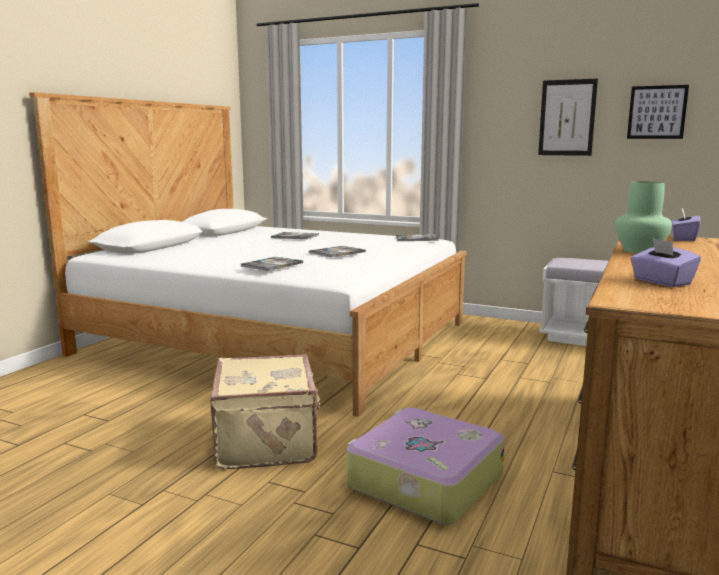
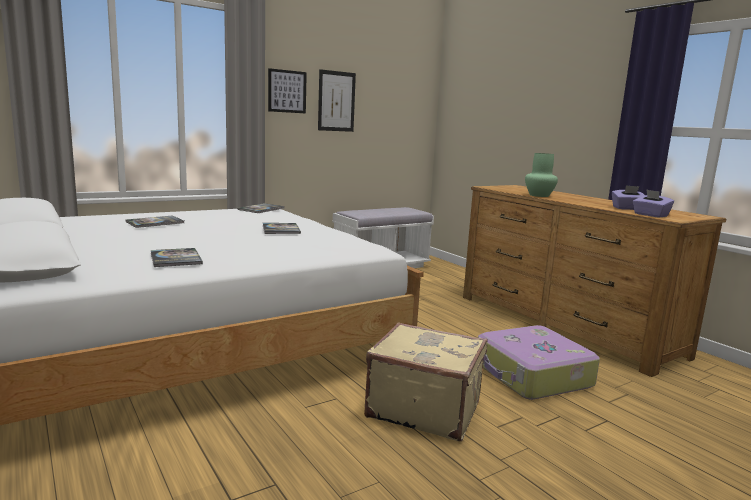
camera: 60 degrees left, 0 degrees up
(272, 265) = (292, 249): book -> book (175, 258)
(657, 112) = (388, 102): picture -> picture (287, 91)
(683, 238) = (506, 187): purple tissue box -> purple tissue box (650, 215)

